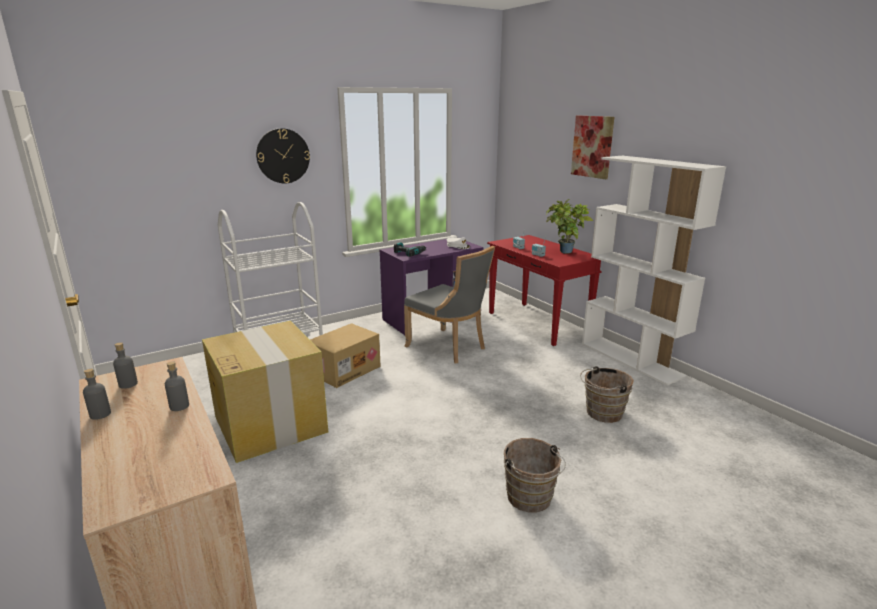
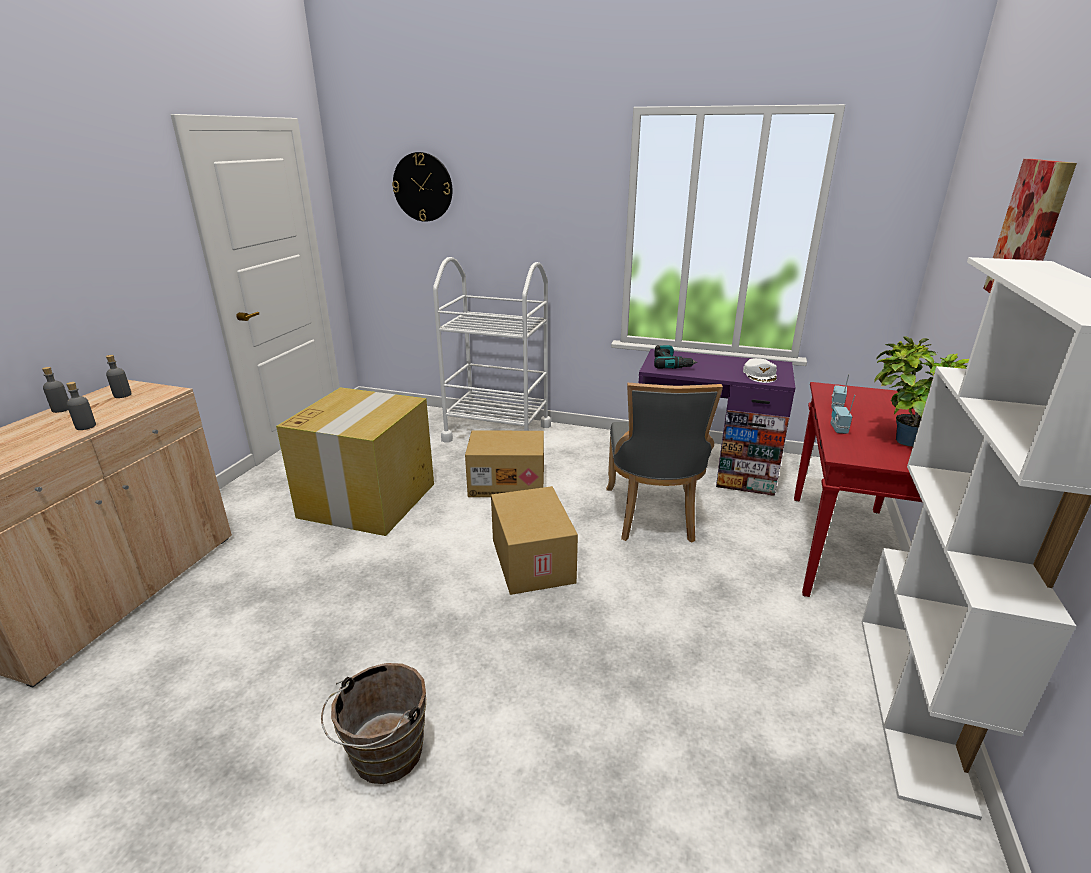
camera: 50 degrees right, 5 degrees up
(283, 156) = (548, 201): wall clock -> wall clock (423, 187)
(433, 394) = (530, 560): none -> cardboard box
(601, 413) = (678, 740): brown bucket -> none

